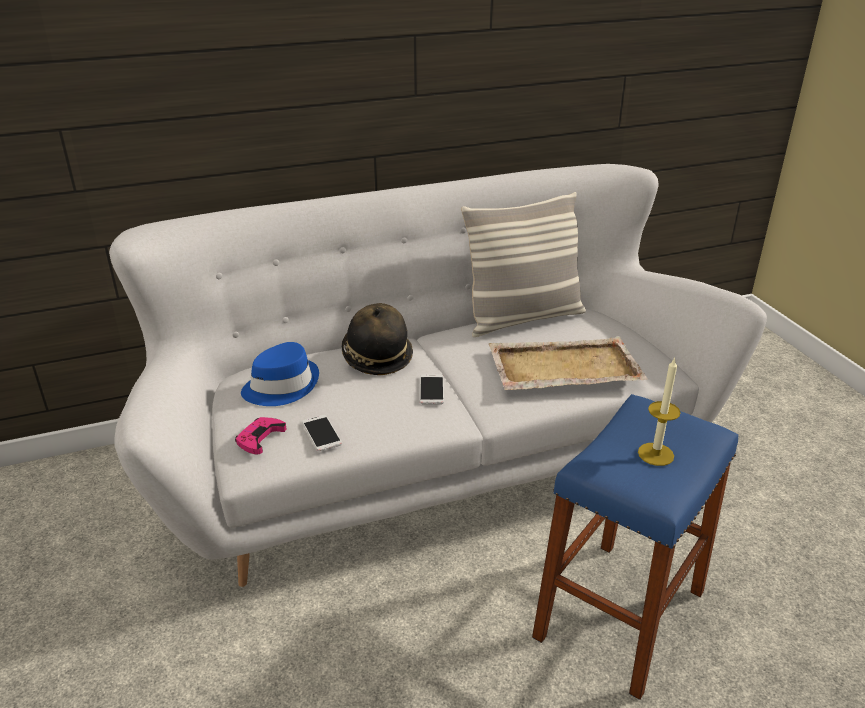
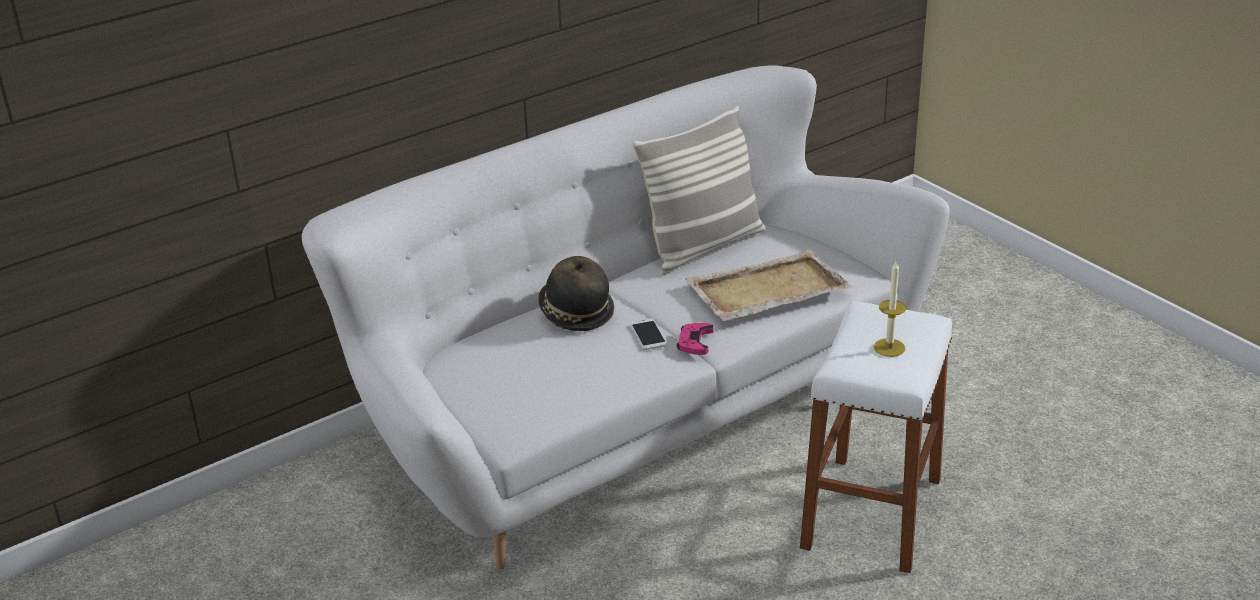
camera: 15 degrees left, 0 degrees up
(260, 438) = (507, 410): pink game controller -> pink game controller (694, 342)
(281, 386) = (496, 359): blue hat -> none
(321, 433) = (565, 394): phone -> none
(620, 614) = (872, 513): blue stool -> white stool

